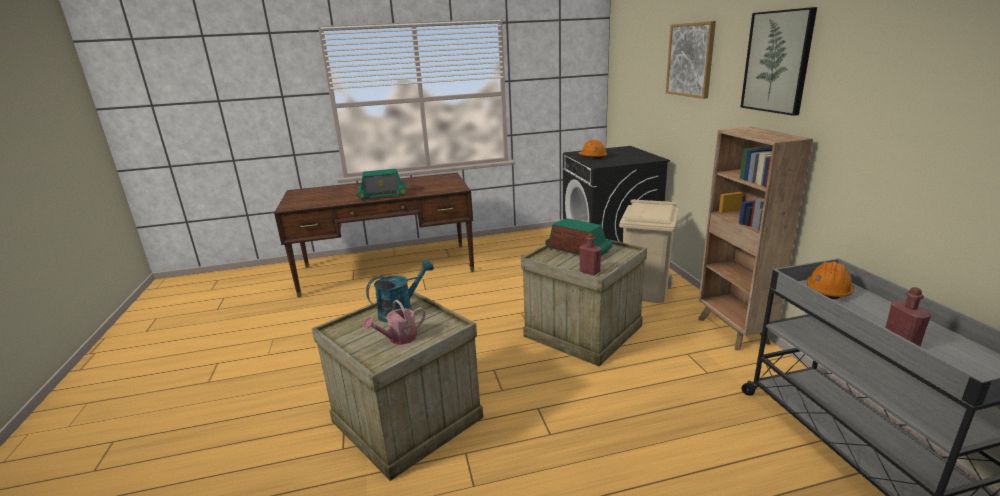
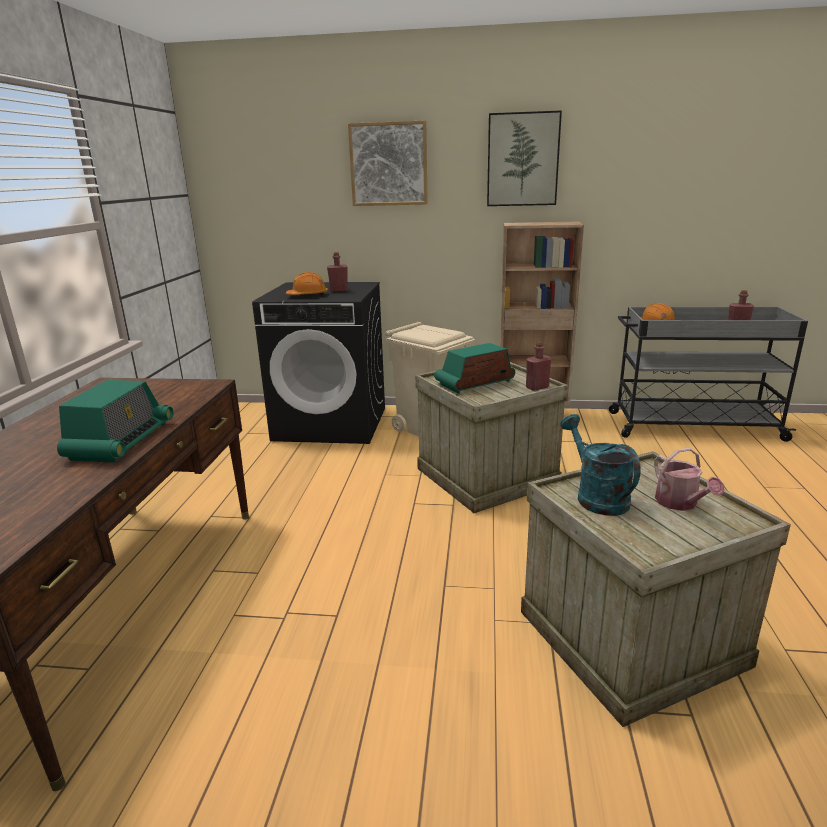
camera: 70 degrees left, 0 degrees up
(617, 159) = (339, 291): none -> red bottle

